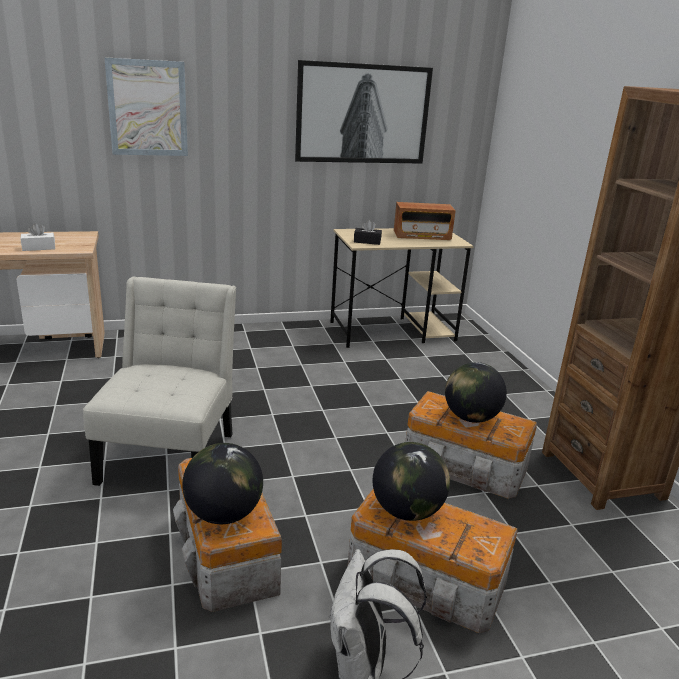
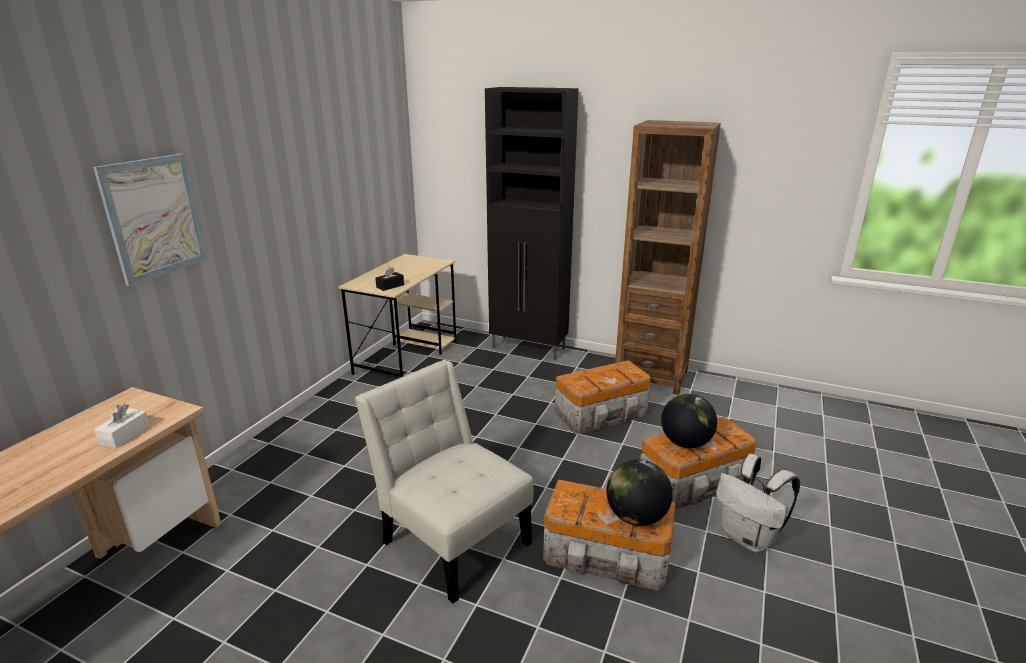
camera: 50 degrees left, 0 degrees up
(363, 114) = (335, 171): picture -> none
(422, 236) = (409, 266): radio -> none
(471, 418) = (606, 377): globe -> none
(514, 379) = (529, 348): none -> black cabinet

